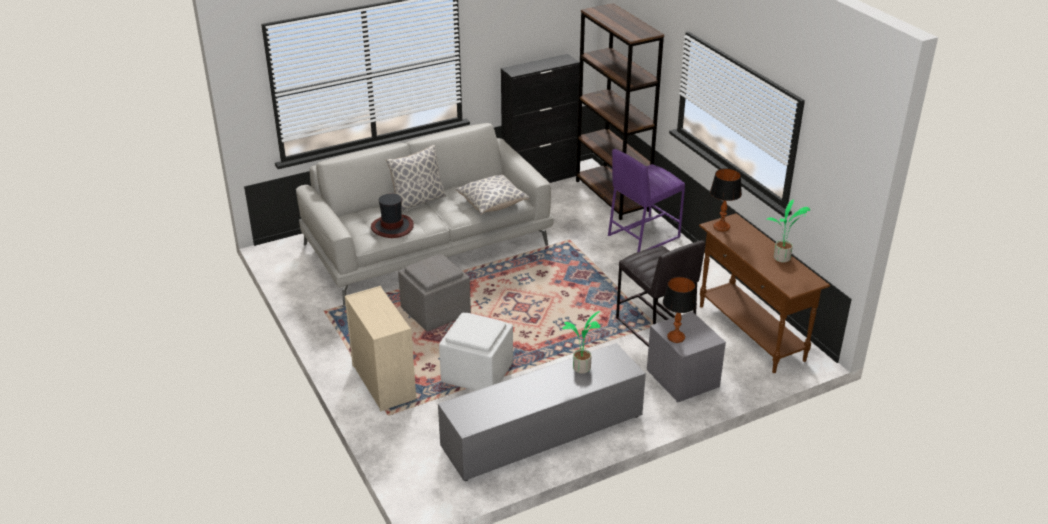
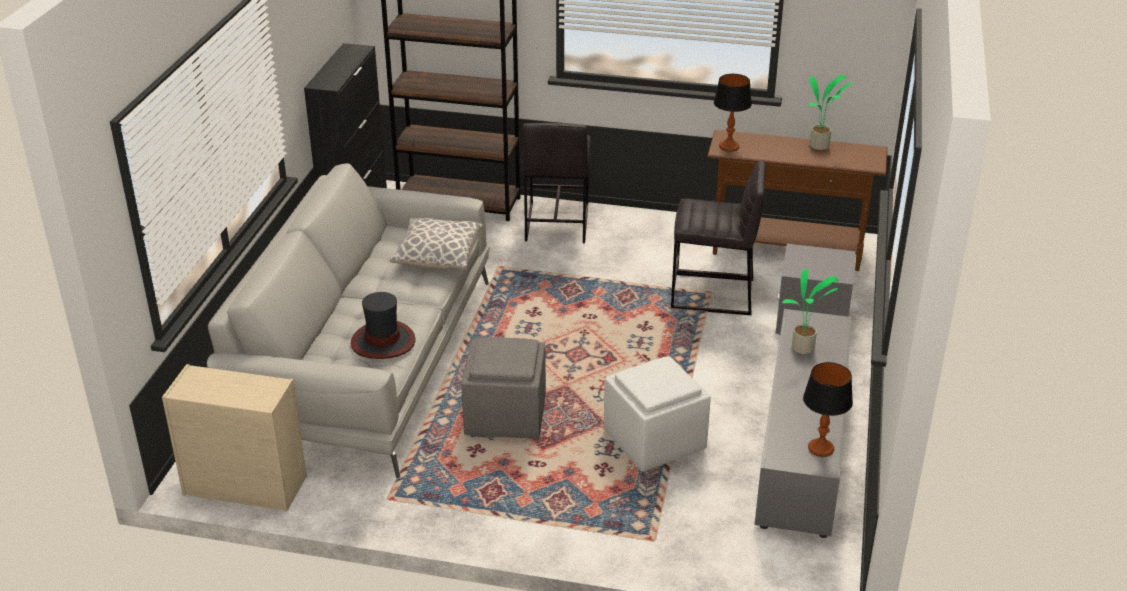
camera: 50 degrees left, 0 degrees up
(383, 381) = (587, 516): beige dresser -> beige dresser (243, 485)
(418, 201) = (353, 300): pillow -> none
(643, 236) = (556, 223): purple stool -> grey stool
(676, 337) = (818, 272): table lamp -> table lamp (821, 449)

